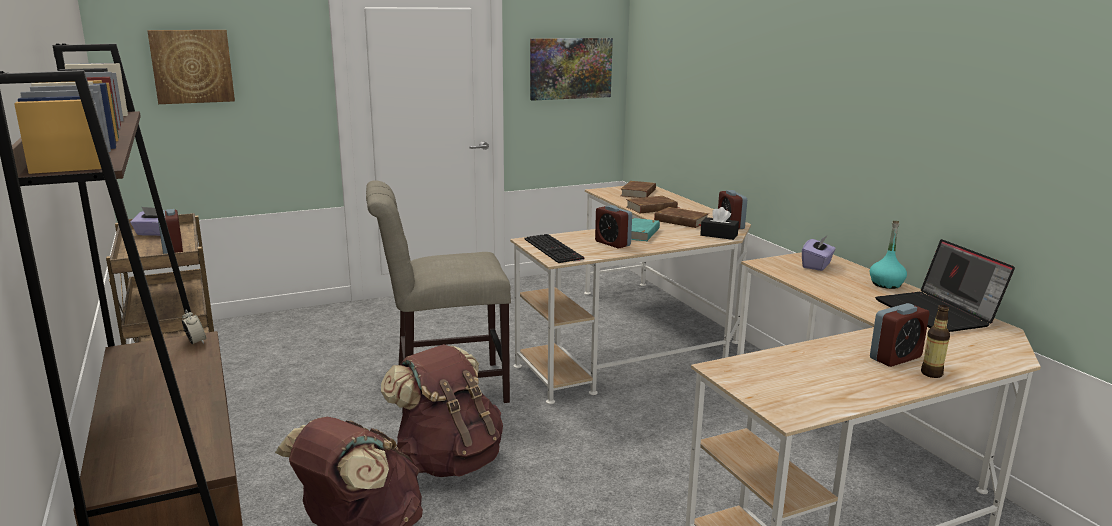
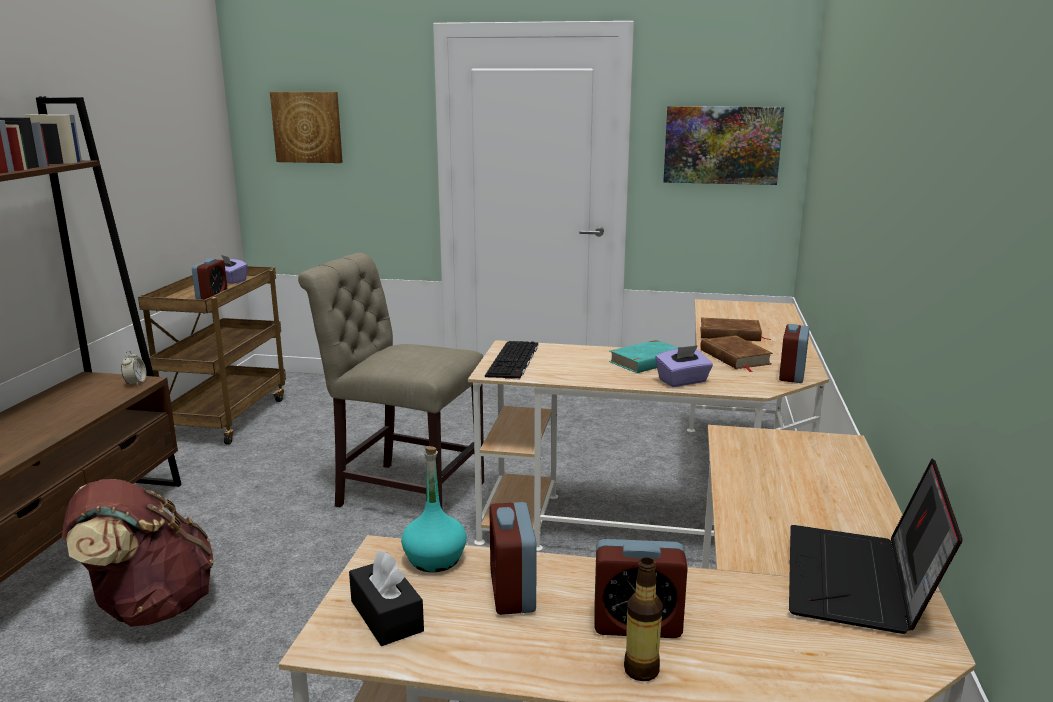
camera: 35 degrees right, 0 degrees up
(448, 461) = (304, 569): brown backpack -> none
(612, 243) = (591, 367): alarm clock -> alarm clock (512, 591)
(638, 193) = (753, 313): brown book -> none
(719, 235) = (748, 384): black tissue box -> black tissue box (386, 616)
(817, 265) = (806, 456): purple tissue box -> purple tissue box (683, 381)
(886, 284) = (863, 512): turquoise bottle -> turquoise bottle (435, 559)

